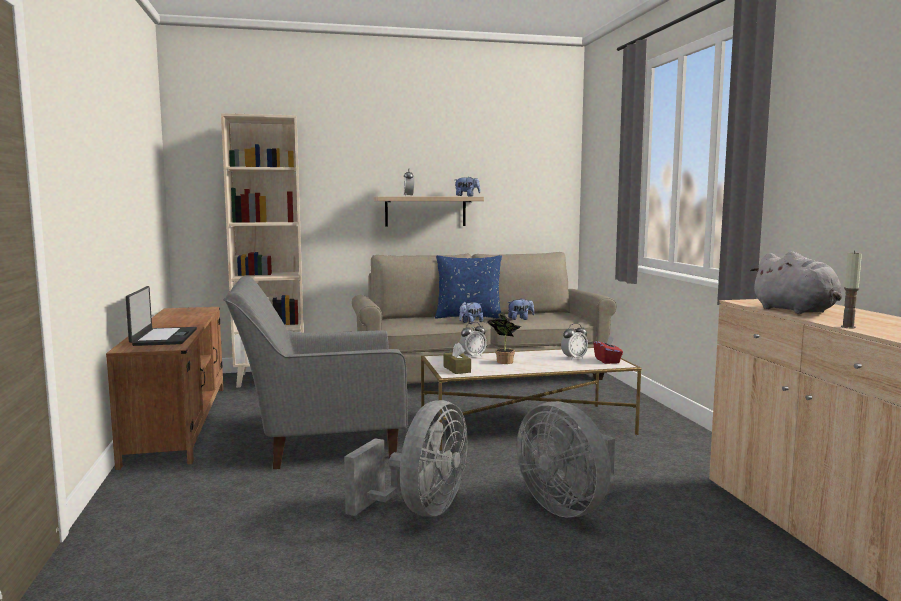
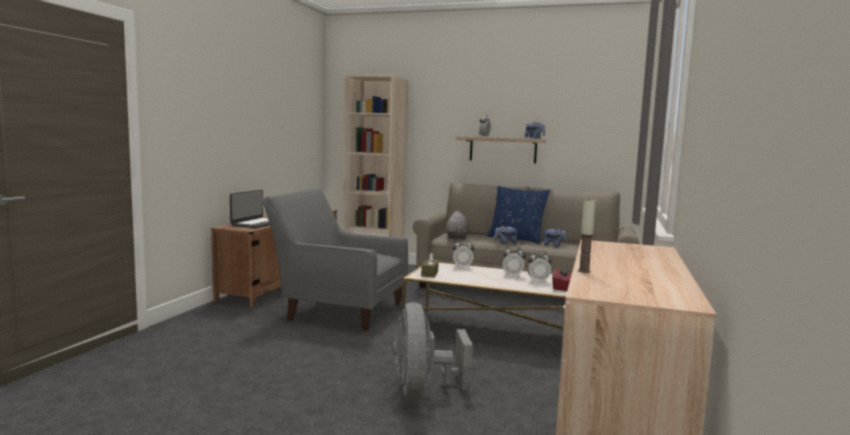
camera: 30 degrees right, 0 degrees up
(420, 510) = (327, 365): grey fan -> none
(503, 361) = (476, 274): potted plant -> none
(539, 356) = (513, 275): none -> alarm clock
(796, 311) = (604, 255): grey plush toy -> grey plush toy (457, 237)

